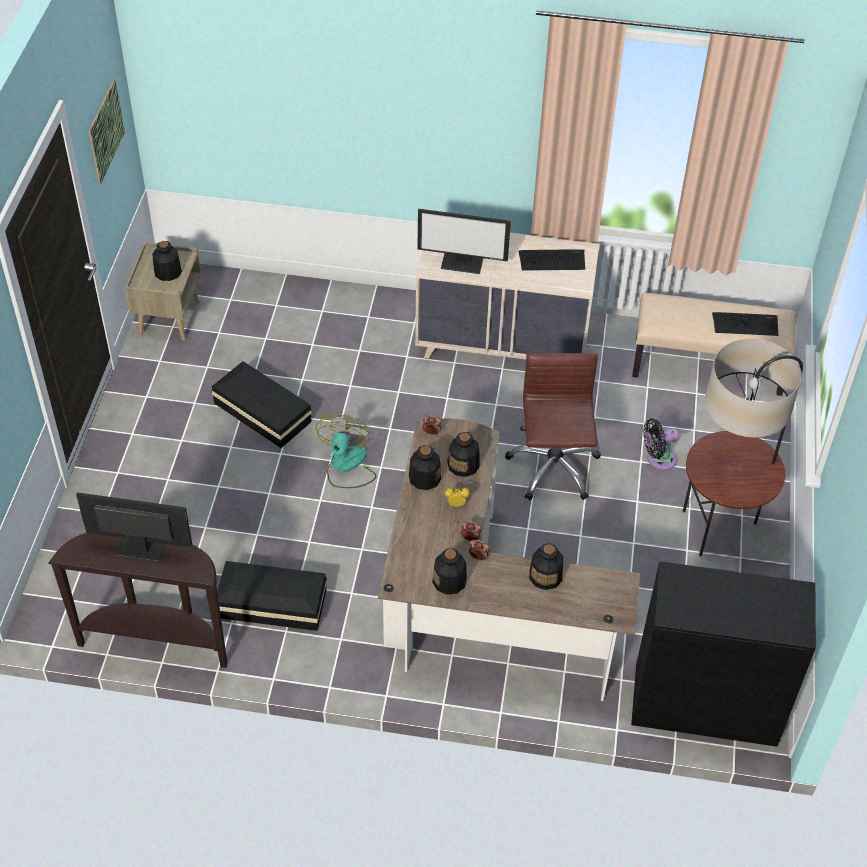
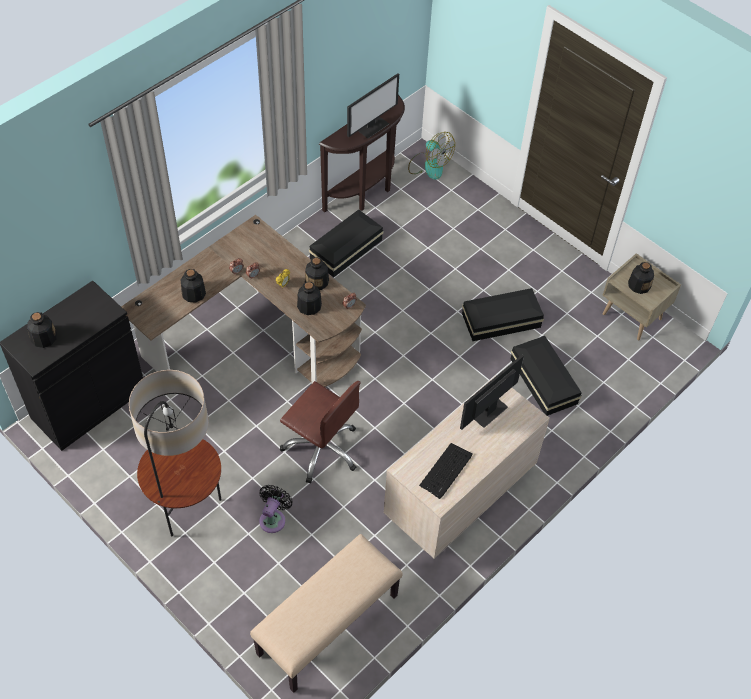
camera: 125 degrees right, 5 degrees up
(106, 131) = (702, 179): picture -> none
(316, 346) = (543, 382): none -> black storage box
(347, 466) = (418, 338): fan -> fan (429, 165)
(449, 581) = (234, 249): bottle -> bottle (43, 337)
(745, 324) = (305, 612): keyboard -> none

